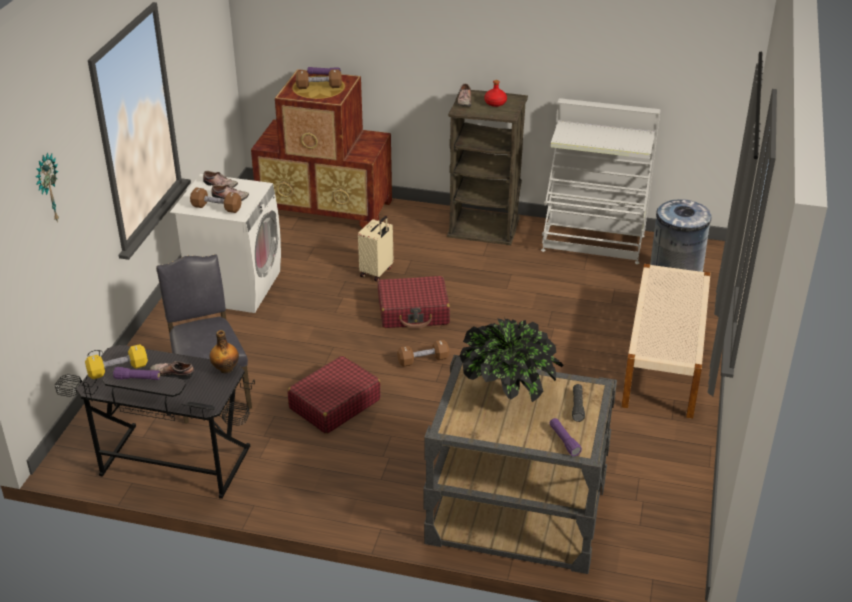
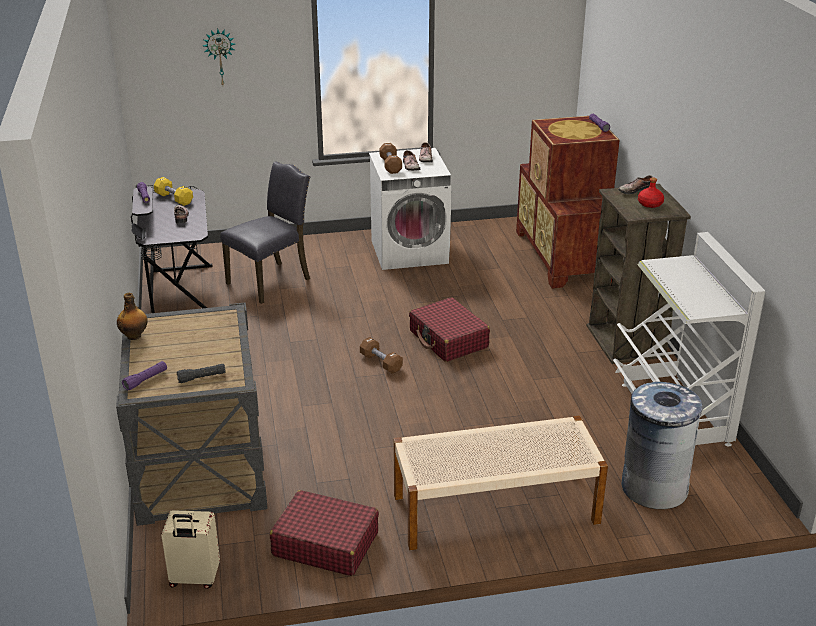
camera: 65 degrees right, 5 degrees down
(226, 369) = (198, 233): bottle -> bottle (134, 336)
(319, 87) = (574, 129): brown dumbbell -> none
(334, 404) = (290, 337): red suitcase -> red suitcase (325, 543)
(377, 272) = (491, 306): beige suitcase -> beige suitcase (194, 579)
(508, 393) = (203, 339): potted plant -> none

